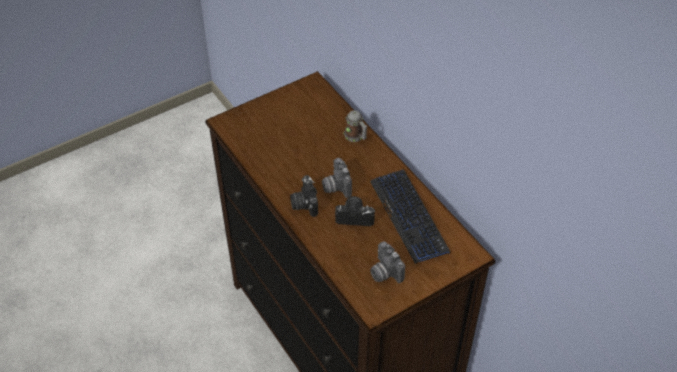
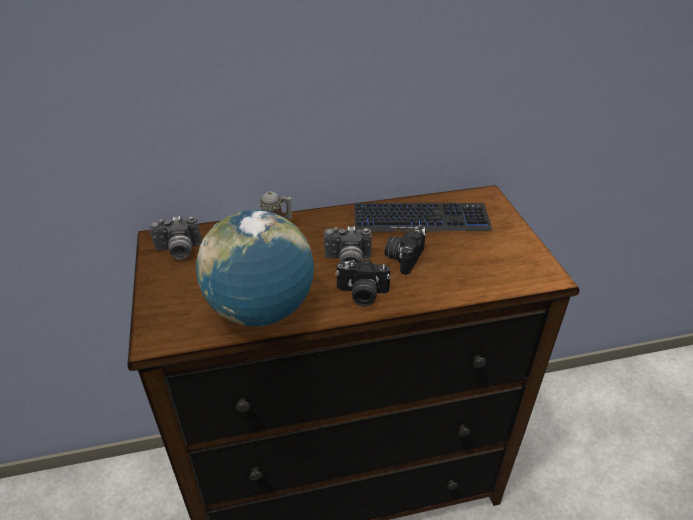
camera: 70 degrees left, 10 degrees down
(268, 159) = (261, 310): none -> globe
(384, 272) = (496, 256): camera -> camera (178, 251)

